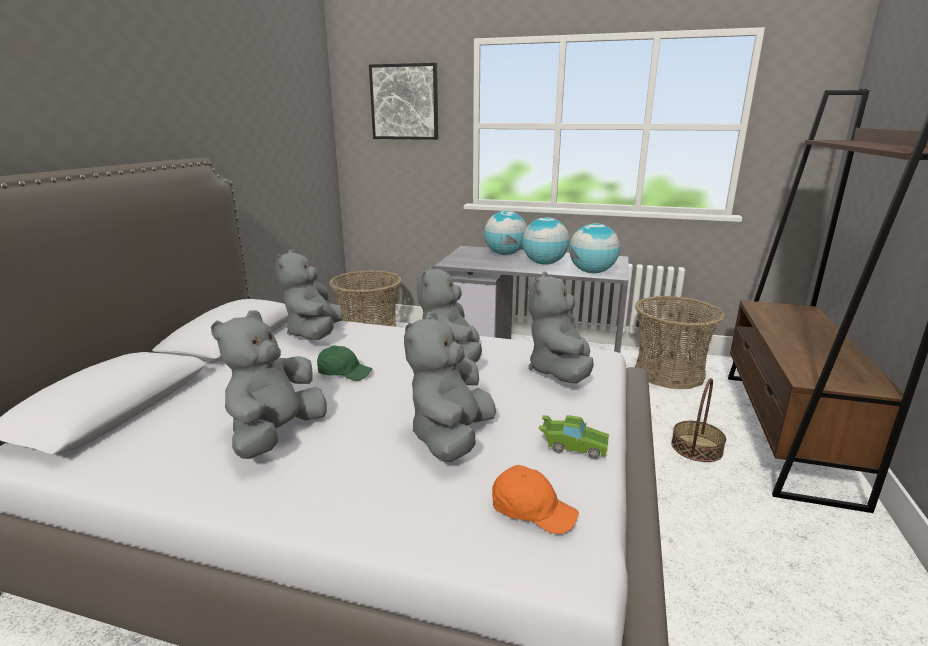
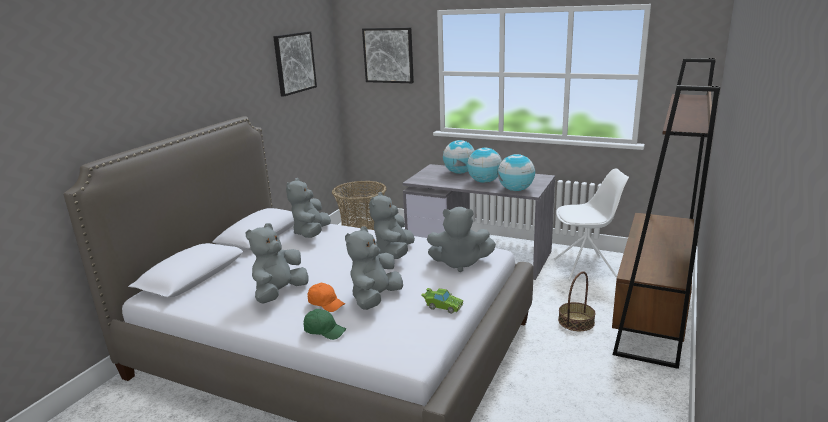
camera: 10 degrees right, 0 degrees up
(278, 98) = (294, 63): none -> picture
(344, 372) = (324, 259): green cap -> green cap (324, 331)
(532, 510) = (402, 335): orange cap -> orange cap (326, 303)
(559, 372) = (460, 263): grey plush toy -> grey plush toy turned 105 degrees counterclockwise
(669, 373) = (586, 268): basket -> white chair

